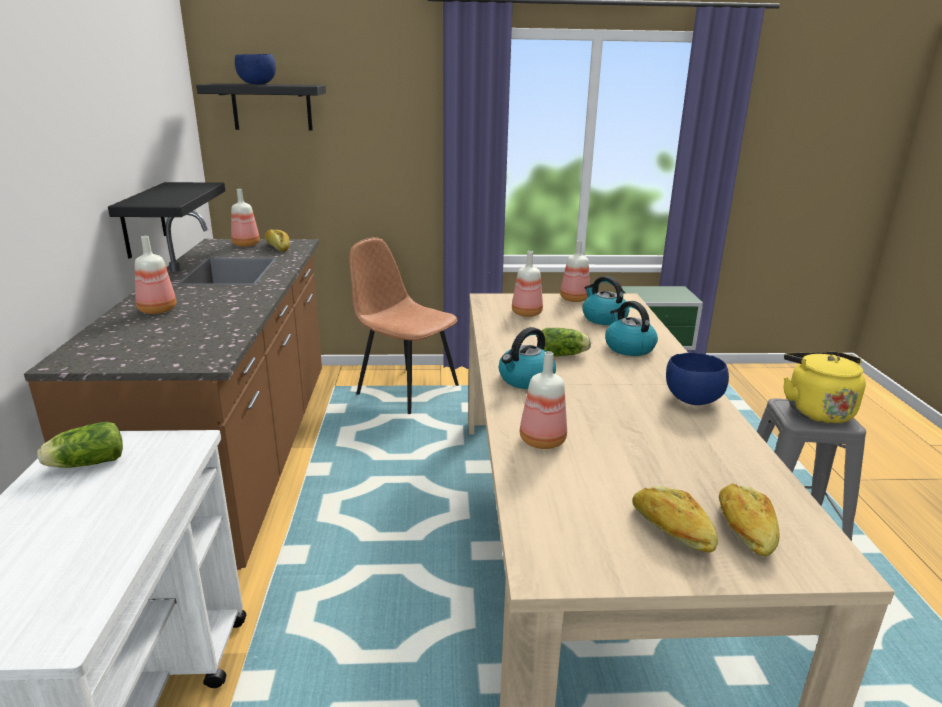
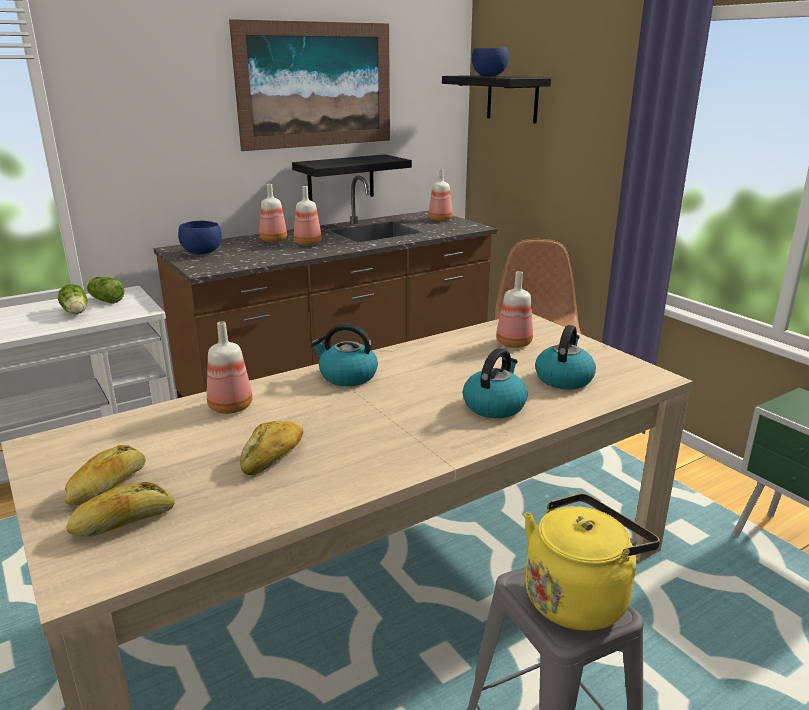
camera: 60 degrees right, 0 degrees up
(107, 100) = (316, 85): none -> picture
(278, 247) = (451, 226): bread -> bread (274, 457)
(564, 355) = (428, 380): lettuce -> lettuce (76, 312)
(574, 299) = (598, 354): bottle -> bottle (307, 243)
(691, 400) = (388, 461): blue bowl -> blue bowl (201, 253)

